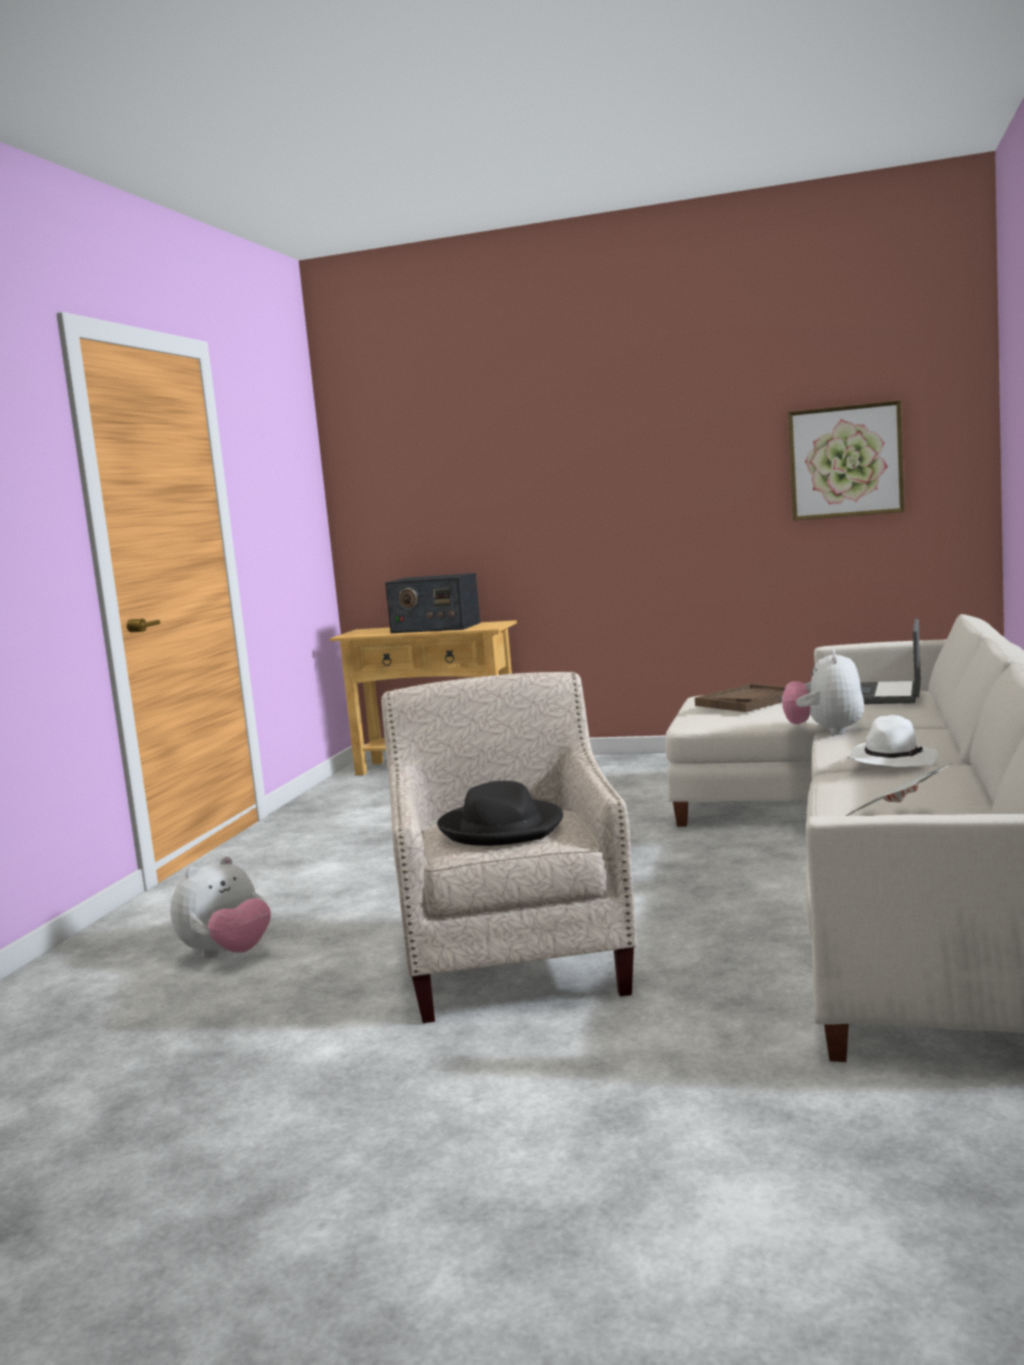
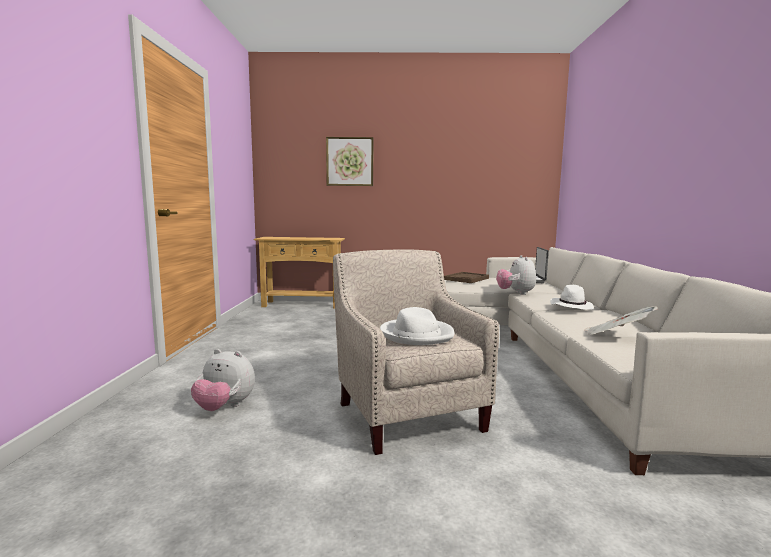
camera: 15 degrees left, 0 degrees up
(227, 954) = (225, 407): plush toy -> plush toy turned 75 degrees clockwise
(435, 628) = (306, 238): radio -> none
(502, 828) = (417, 334): black hat -> white hat
(845, 461) = (498, 179): picture -> picture (350, 161)

